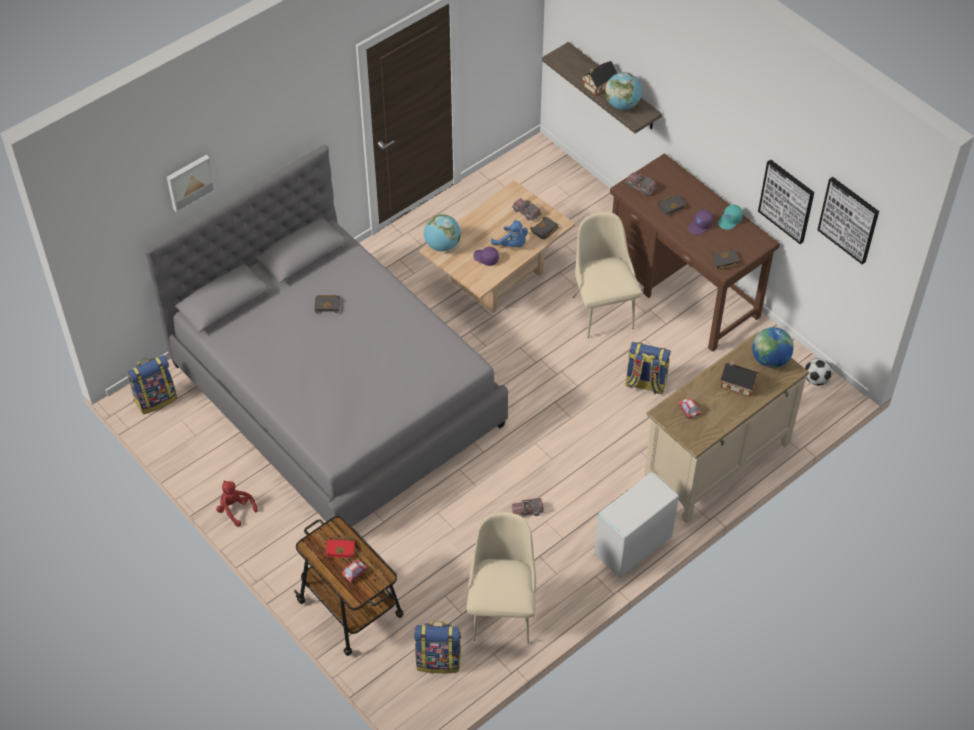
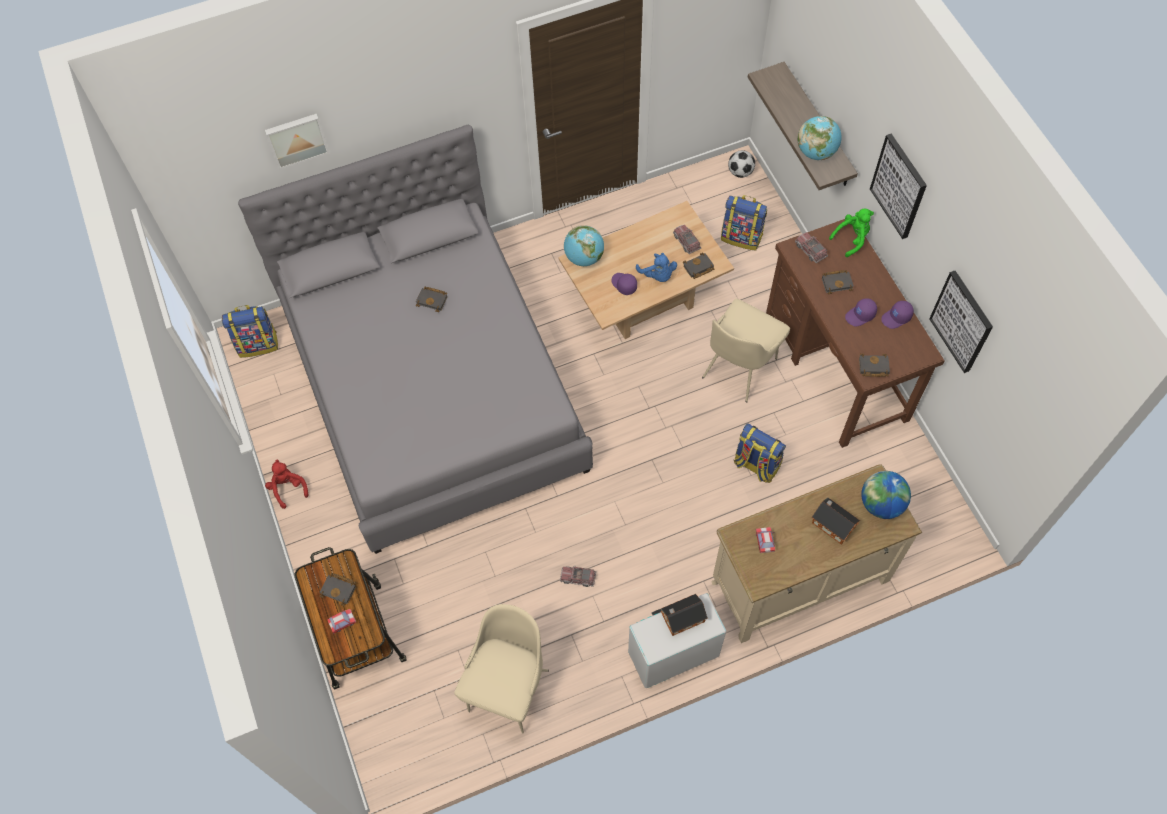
camera: 20 degrees right, 10 degrees up
(341, 549) = (339, 589): red book -> black book
(439, 660) = (424, 722): backpack -> backpack (742, 237)
(598, 85) = (798, 121): toy house -> toy house (681, 618)
(602, 312) = (739, 369): beige chair -> beige chair turned 150 degrees counterclockwise
(671, 170) = (851, 239): none -> green plush toy
(730, 221) = (896, 318): turquoise cap -> purple cap
(816, 380) = (945, 513): football -> football (740, 172)
(849, 219) = (1023, 373): picture -> picture (899, 186)

